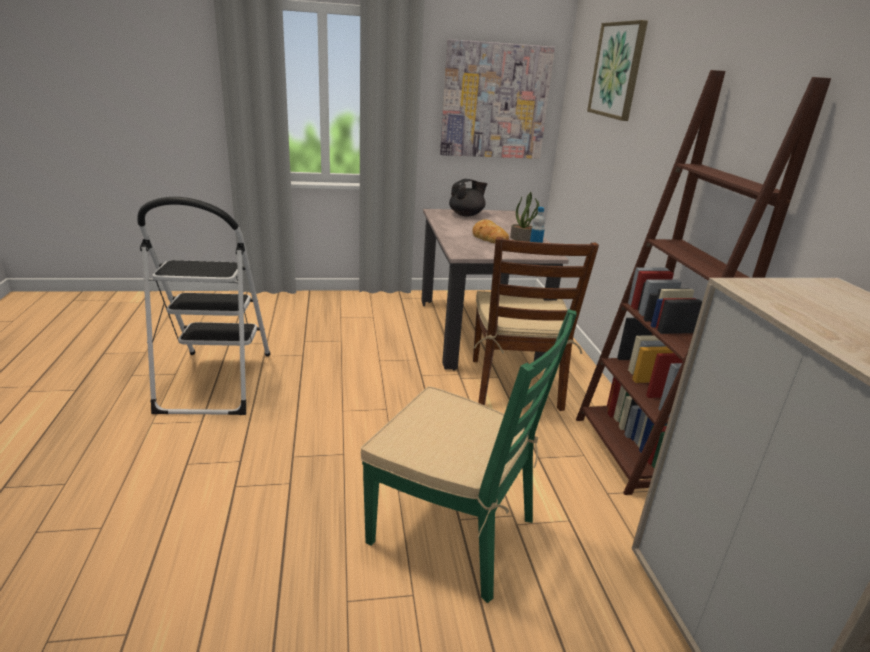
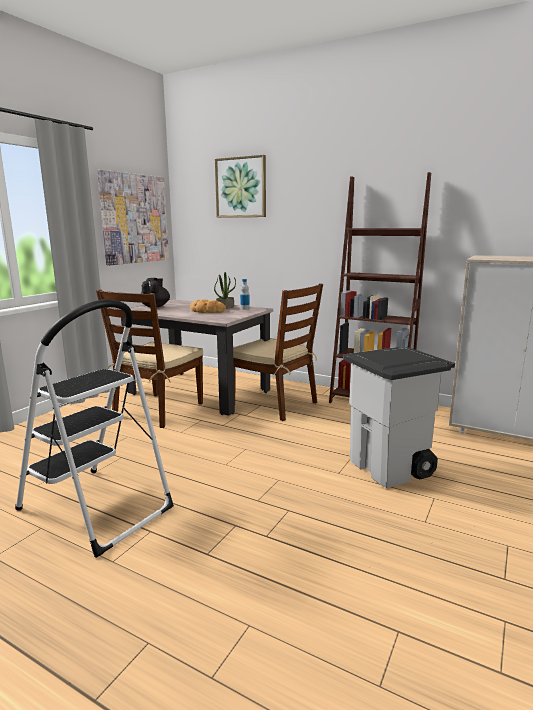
camera: 50 degrees left, 10 degrees down
(408, 330) = (158, 410): none -> brown chair
(454, 531) = (391, 468): green chair -> grey trash can

